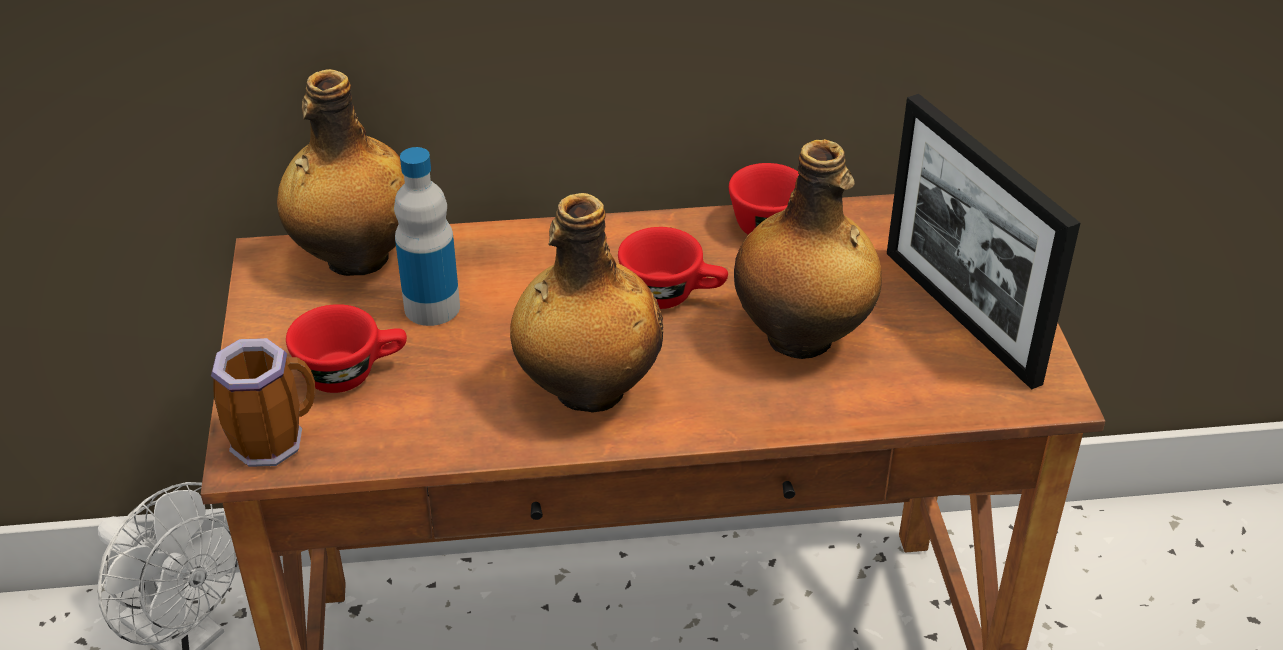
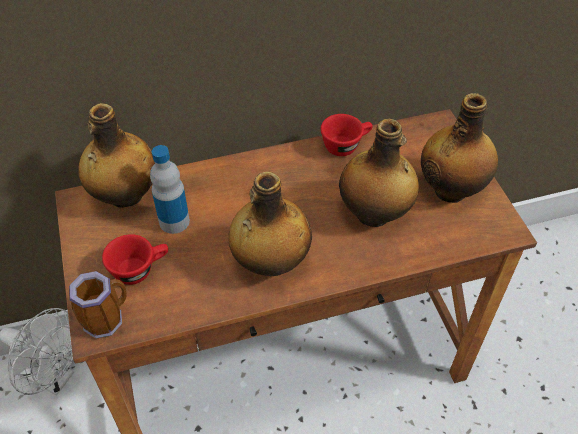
camera: 10 degrees left, 10 degrees up
(672, 294) = (301, 196): red cup -> none
(960, 316) = (452, 189): picture frame -> bottle

